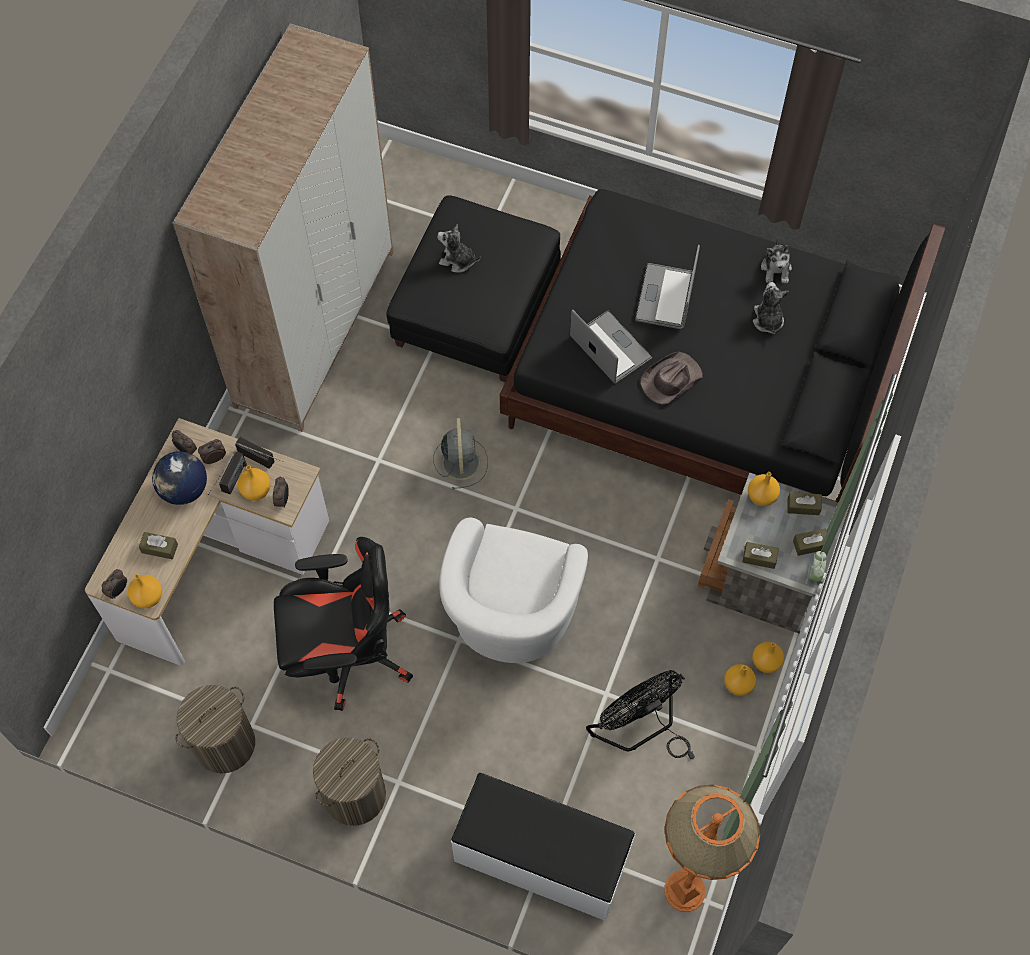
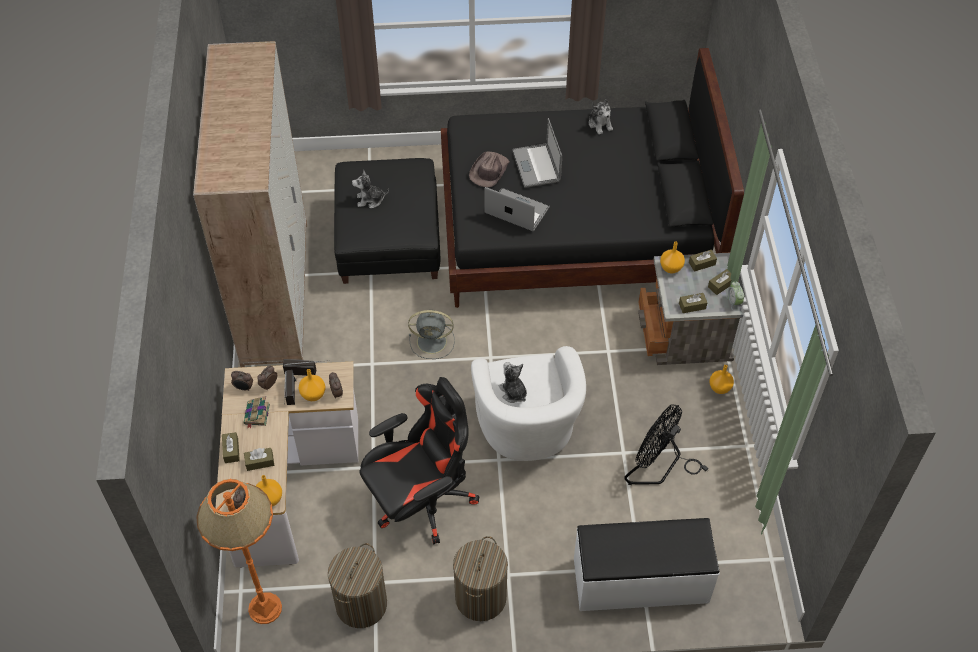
camera: 25 degrees left, 10 degrees down
(137, 521) = (231, 450): none -> brown tissue box
(184, 490) = (257, 415): globe -> book
(461, 461) = (433, 341): grey fan -> grey fan turned 120 degrees clockwise
(670, 380) = (569, 216): brown hat -> brown hat (489, 171)
(684, 890) = (751, 558): orange floor lamp -> orange floor lamp (265, 608)
(738, 685) = (710, 410): orange vase -> none
(767, 320) = (613, 156): plush toy -> plush toy (513, 392)

